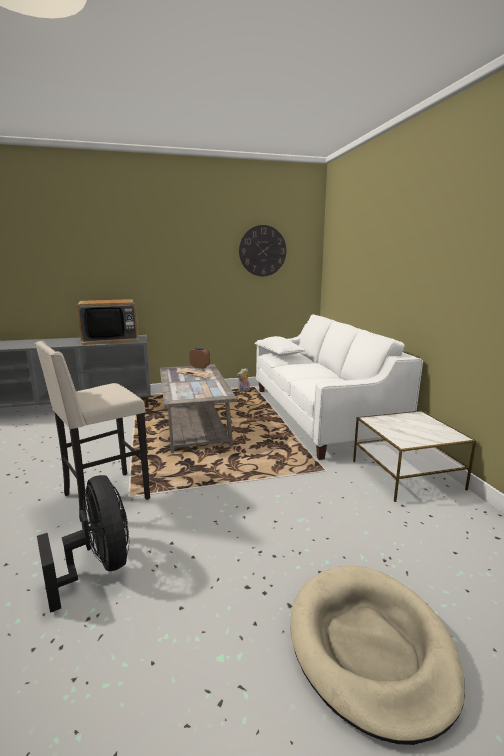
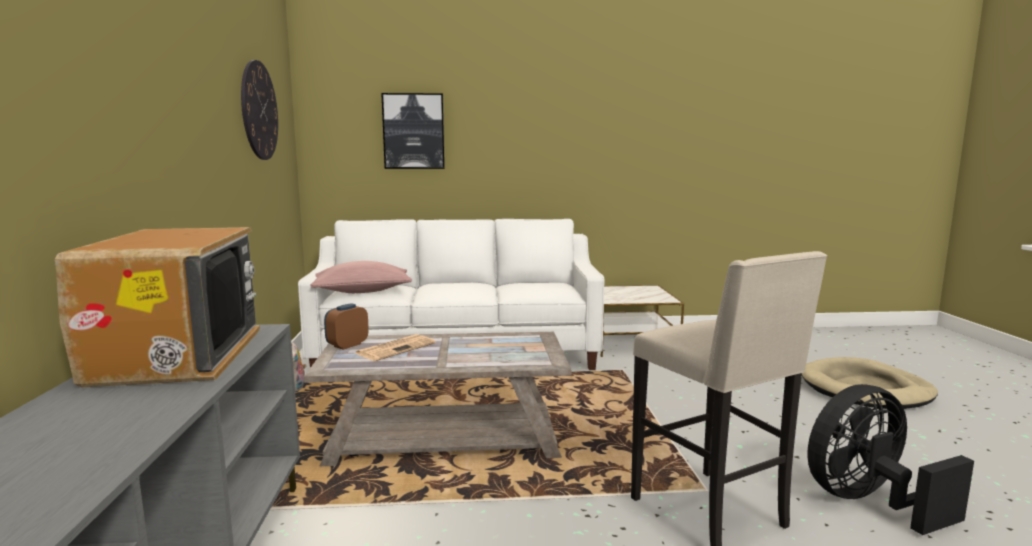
camera: 80 degrees left, 5 degrees down
(278, 354) = (362, 291): white pillow -> pink pillow
(355, 259) = (413, 131): none -> picture

